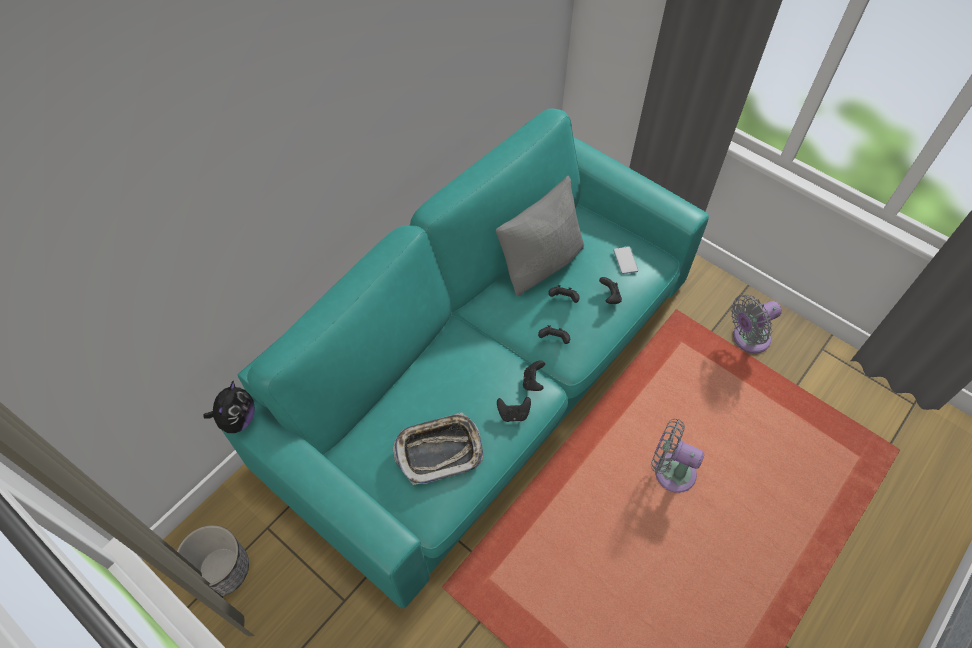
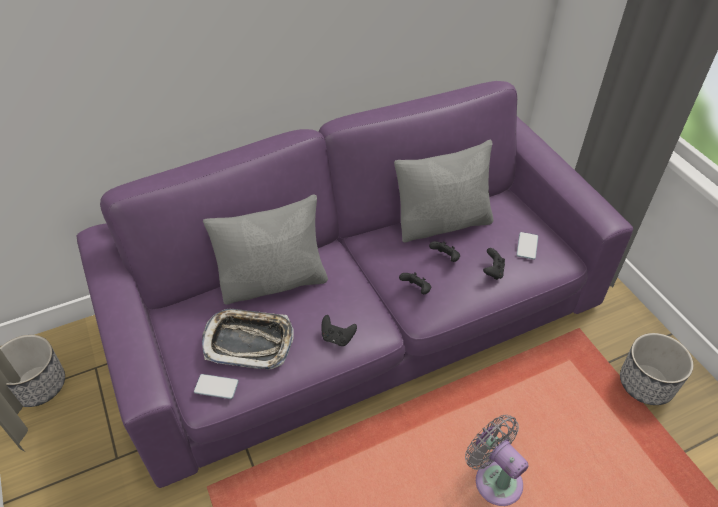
camera: 25 degrees right, 10 degrees down
(237, 419) = (91, 243): plush toy -> none
(423, 382) = (274, 282): none -> grey pillow
(435, 504) = (216, 387): none -> phone
(485, 371) = (358, 314): turquoise sofa -> purple sofa
(533, 382) = (374, 318): black game controller -> none
(747, 339) = (646, 384): grey fan -> planter

